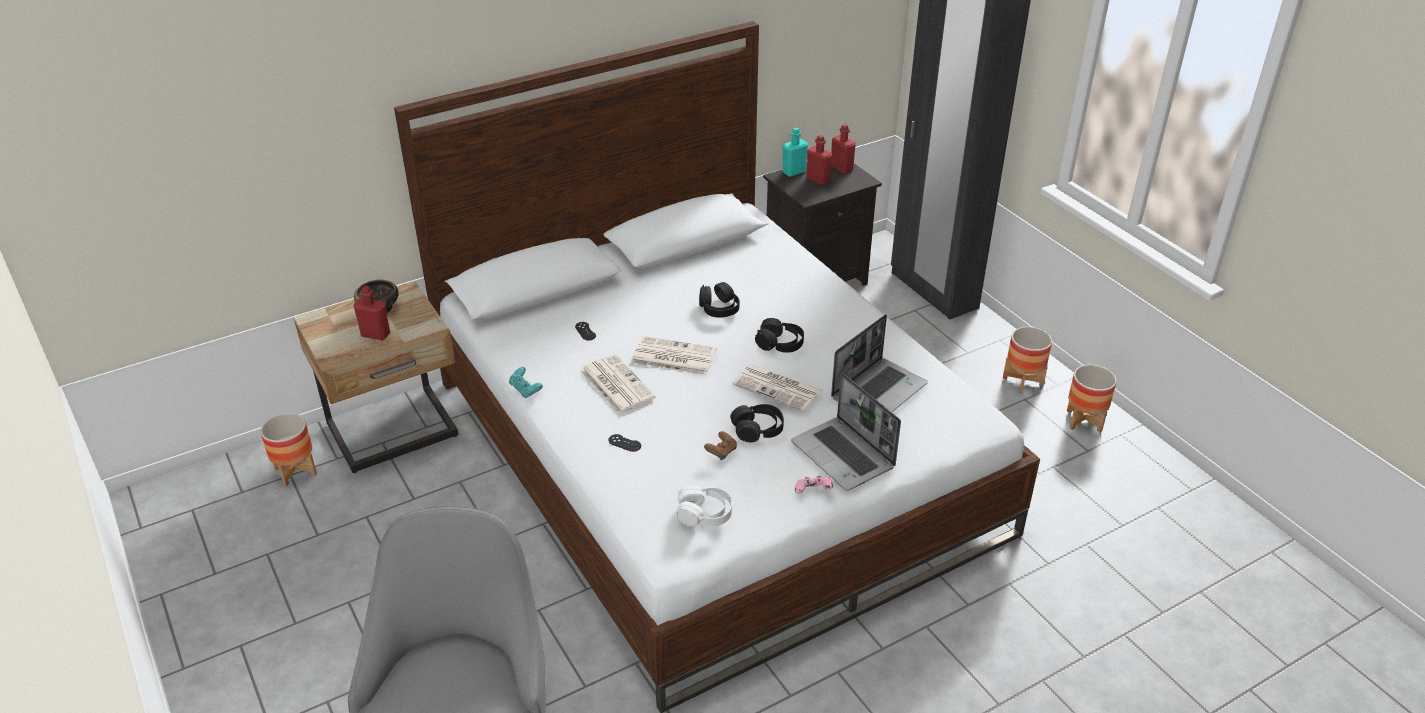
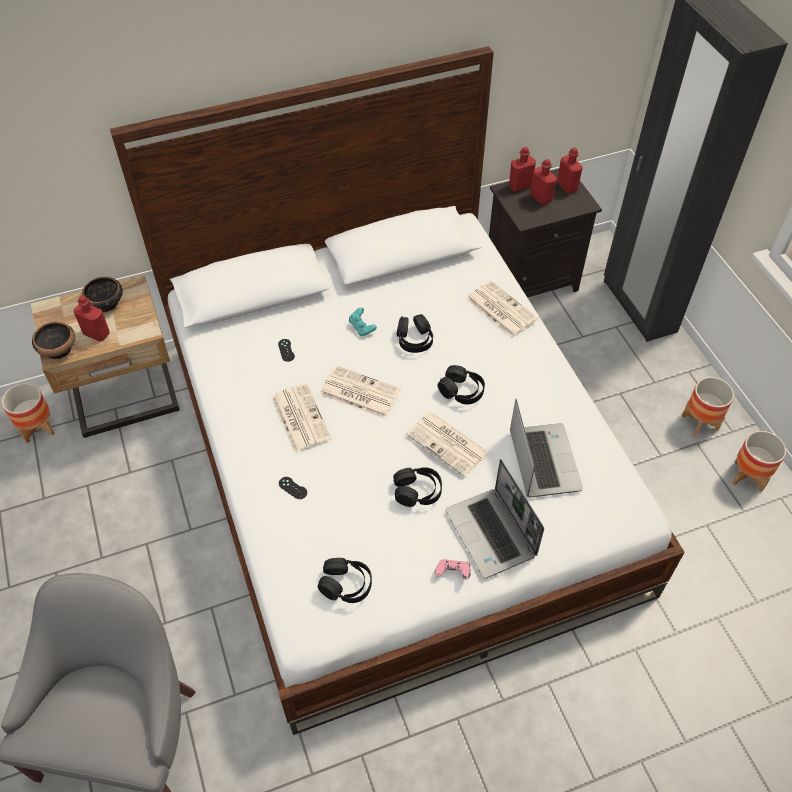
camera: 10 degrees right, 15 degrees up
(336, 352) = (58, 349): none -> bowl
(525, 390) = (218, 412): turquoise game controller -> turquoise game controller (362, 328)
(704, 514) = (346, 584): white headphones -> black headphones
(721, 453) = (377, 514): brown game controller -> none
(794, 172) = (520, 186): turquoise bottle -> red bottle
(800, 274) = (500, 309): none -> newspaper
(878, 390) = (542, 460): laptop -> laptop turned 60 degrees counterclockwise

